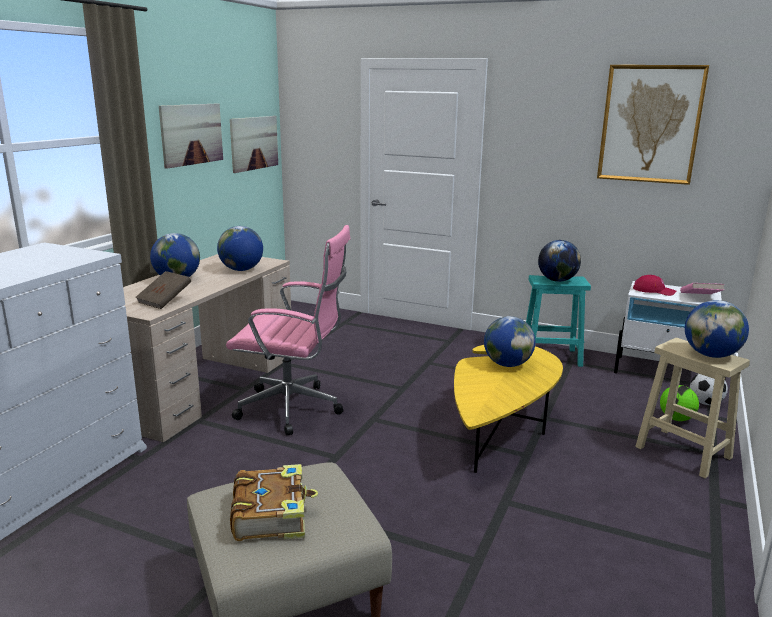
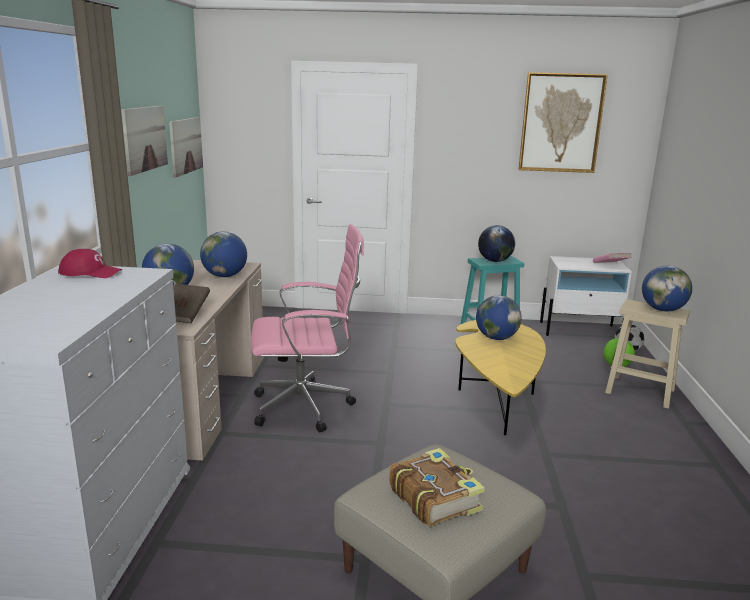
camera: 20 degrees left, 0 degrees up
(653, 291) = (573, 263): red cap -> red cap (90, 272)

